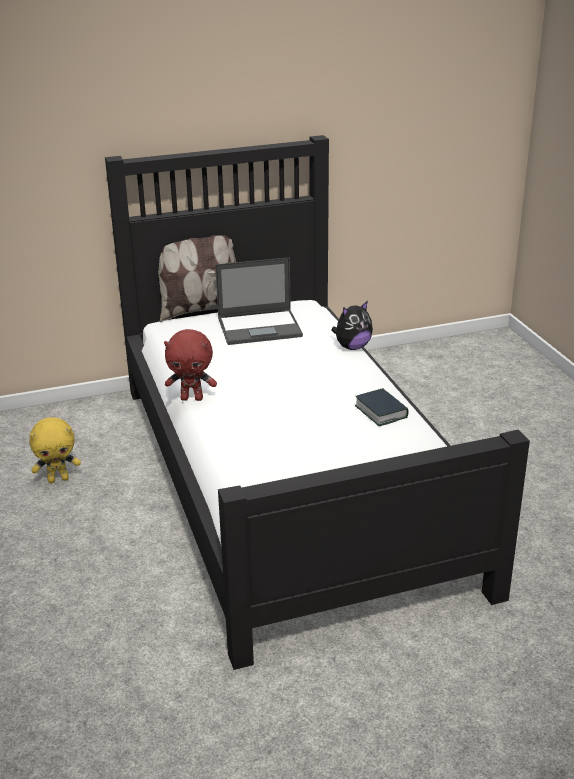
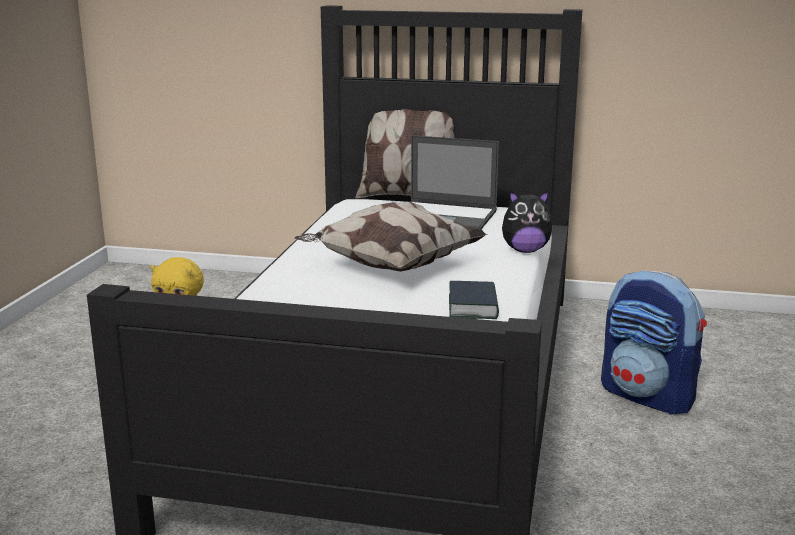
camera: 30 degrees right, 10 degrees down
(192, 398) = (291, 254): red plush toy -> none
(283, 390) = (390, 267): none -> pillow
(448, 428) = (648, 396): none -> backpack

